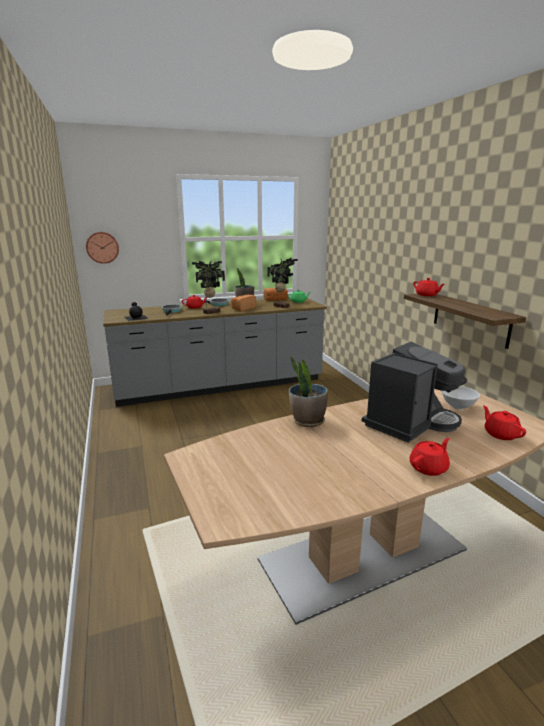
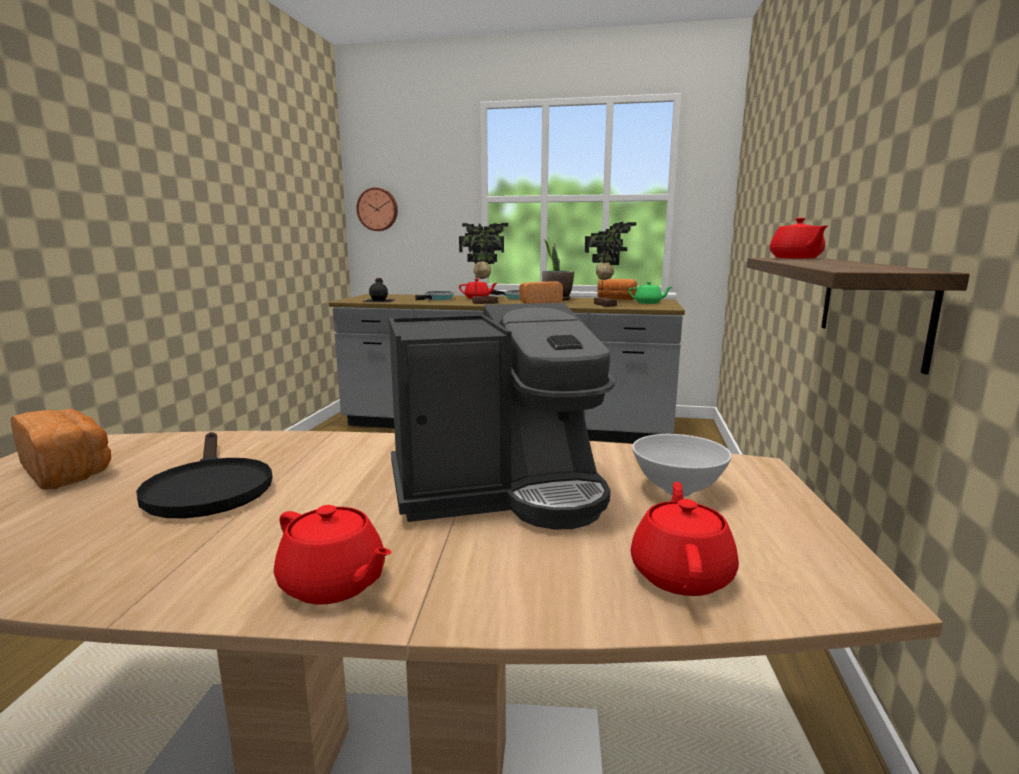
camera: 30 degrees right, 5 degrees down
(228, 465) = (68, 470): none -> bread
(307, 421) = (325, 444): potted plant -> none
(310, 453) = (208, 488): none -> black frying pan
(429, 468) = (334, 584): red teapot -> red teapot turned 45 degrees clockwise

